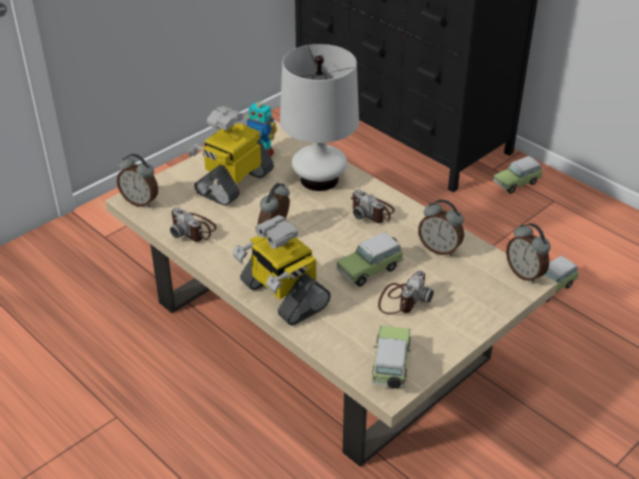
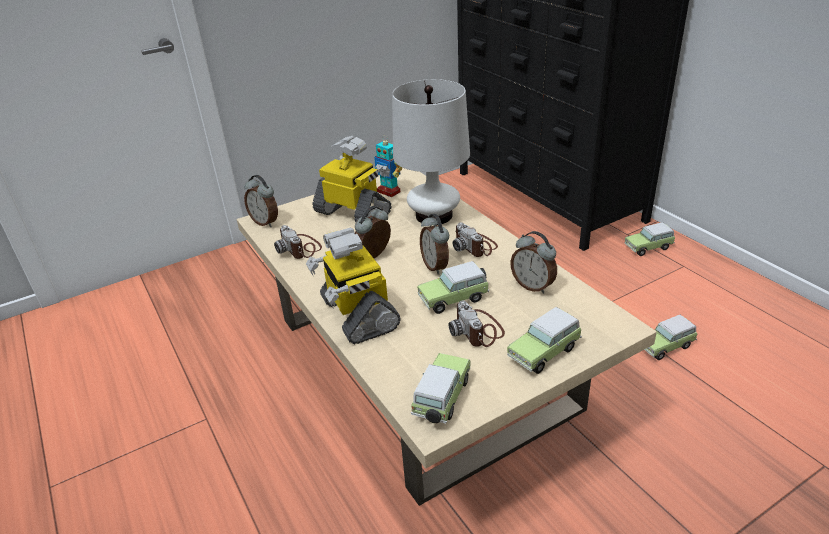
camera: 15 degrees right, 5 degrees down
(233, 182) = (354, 213): toy robot -> toy robot turned 75 degrees clockwise
(402, 299) = (478, 330): camera -> camera turned 120 degrees clockwise
(467, 312) = (545, 352): none -> toy car
(525, 274) = (620, 319): alarm clock -> alarm clock (436, 266)

